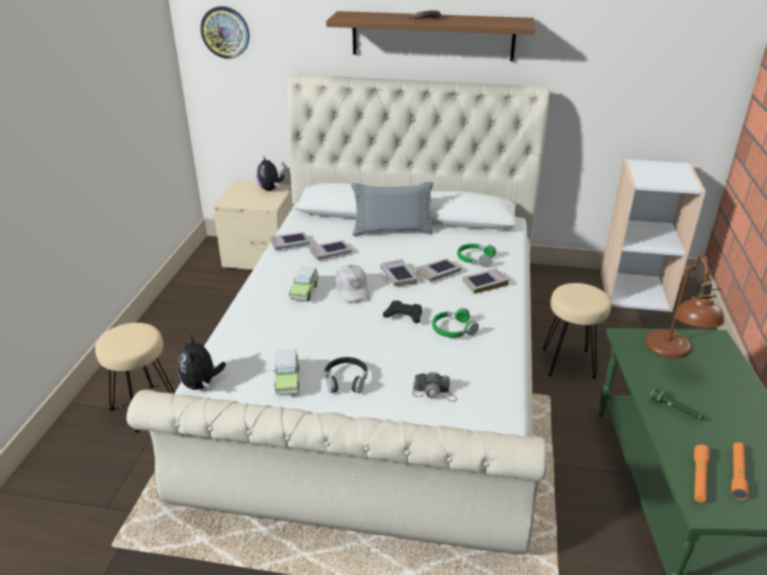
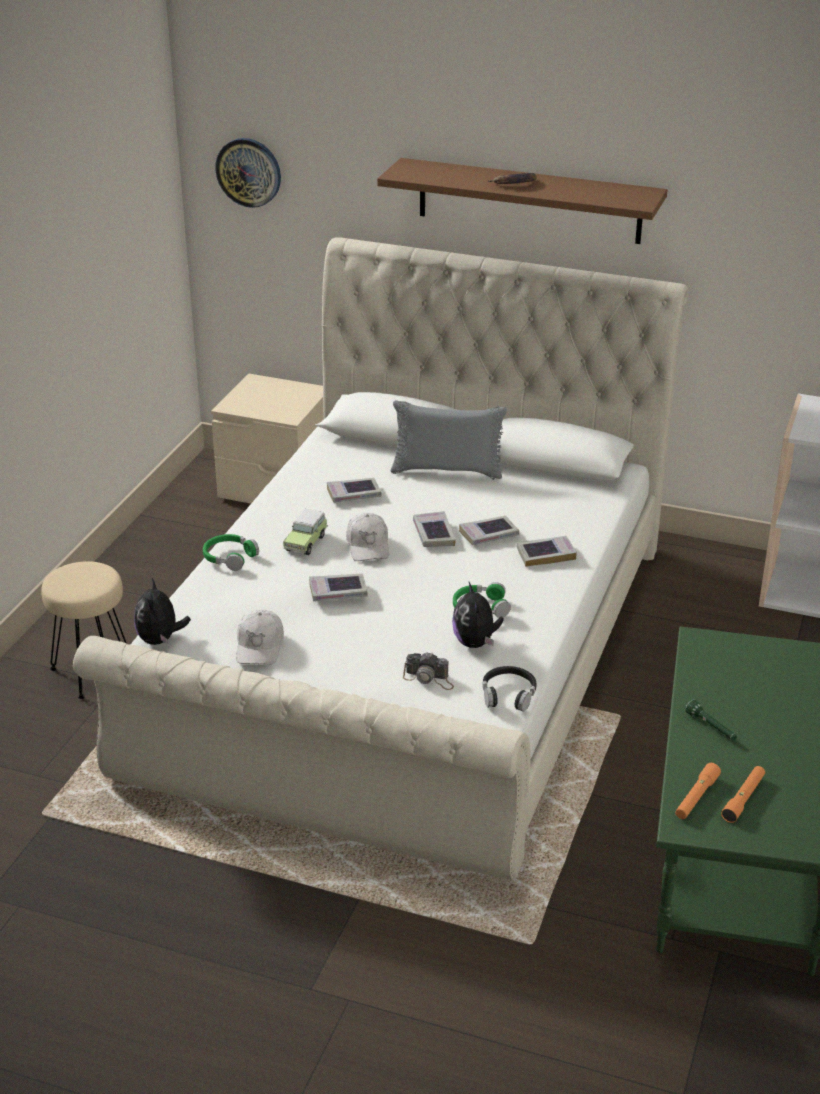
camera: 10 degrees right, 0 degrees up
(270, 189) = (296, 391): plush toy -> plush toy (475, 643)
(287, 380) = (260, 646): toy car -> white cap
(290, 244) = (303, 477): book -> book (338, 592)
(346, 380) = (328, 653): black headphones -> black headphones (508, 694)
(404, 315) = (423, 585): black game controller -> none
(475, 259) = (546, 520): green headphones -> green headphones (229, 557)
(569, 363) = (667, 677): beige stool -> none
(675, 357) = (748, 669): brown table lamp -> none

